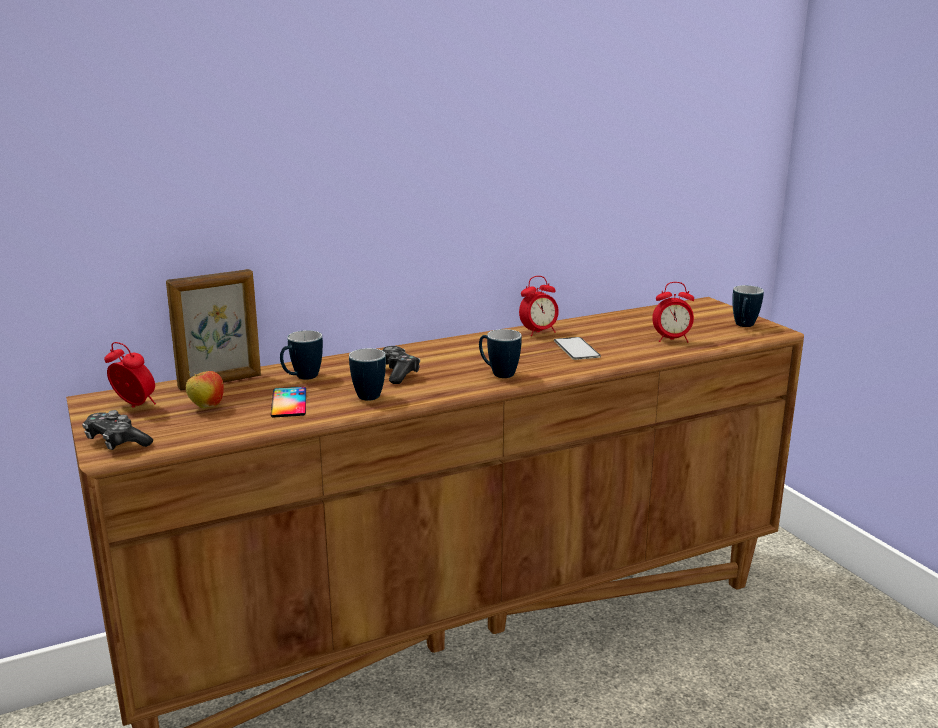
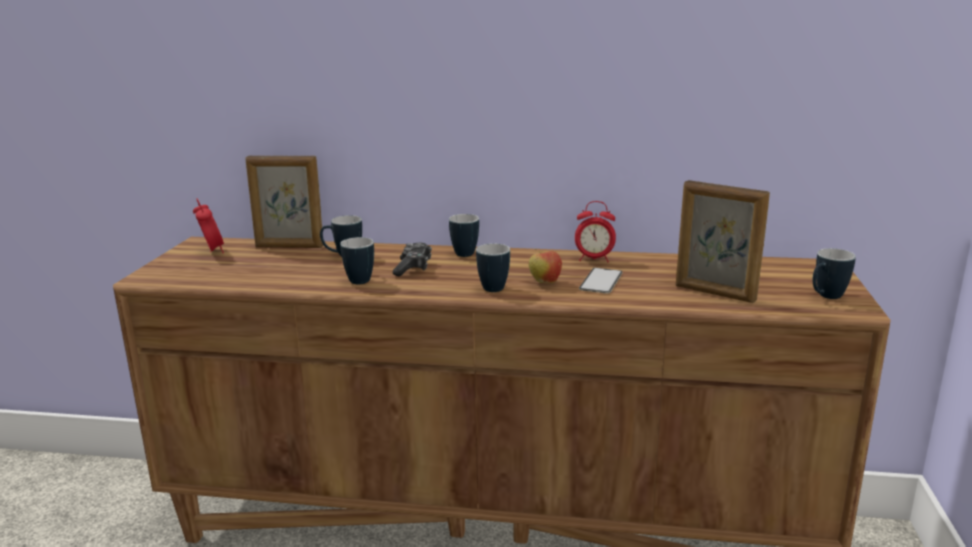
camera: 35 degrees right, 0 degrees up
(116, 442) = (159, 273): game controller -> none
(206, 407) = (248, 262): apple -> apple (544, 282)
(289, 402) = (301, 272): phone -> none
(418, 349) = (467, 252): none -> mug
(672, 340) = (714, 293): alarm clock -> picture frame

